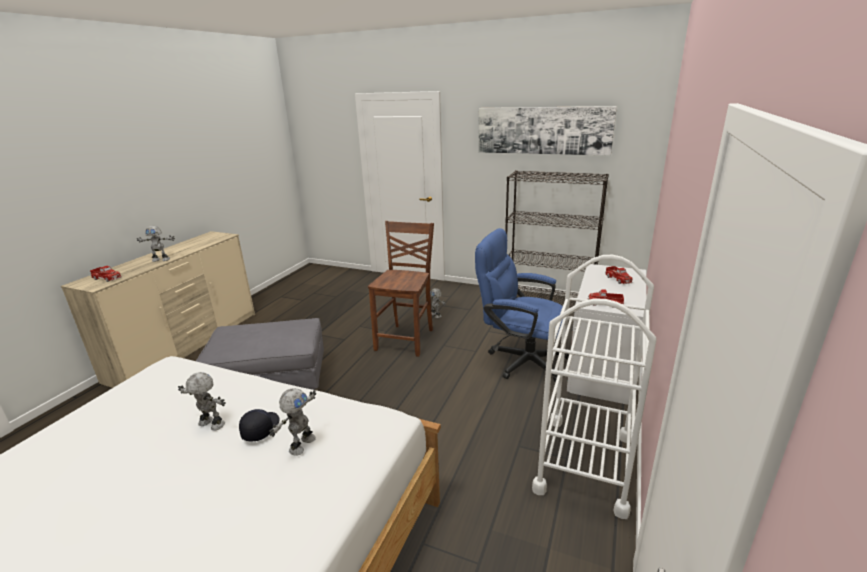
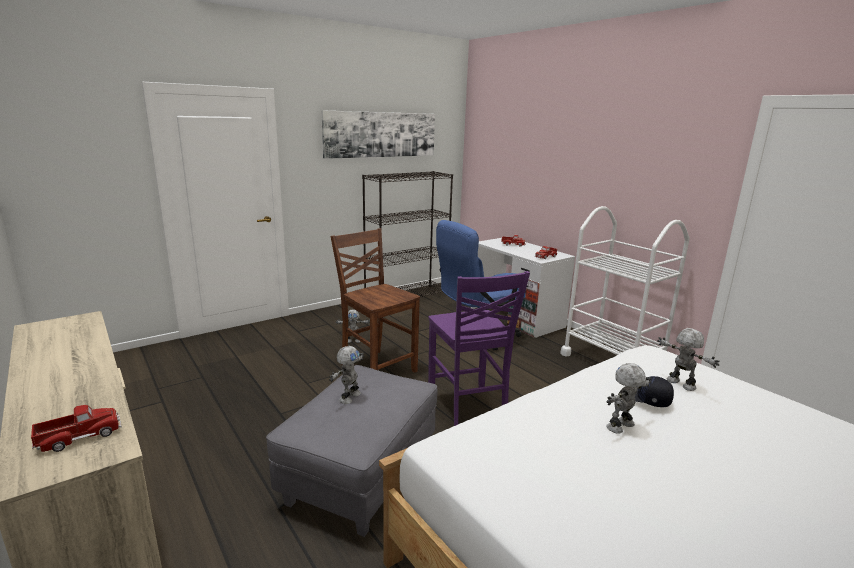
camera: 60 degrees left, 5 degrees down
(161, 259) = (88, 377): toy robot -> toy robot (349, 397)
(382, 399) = (467, 410): none -> purple chair

